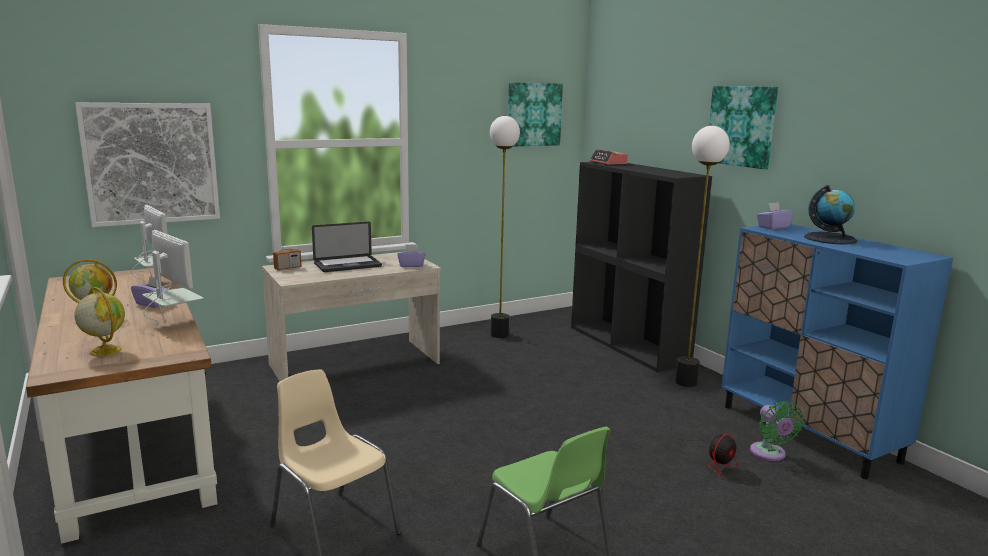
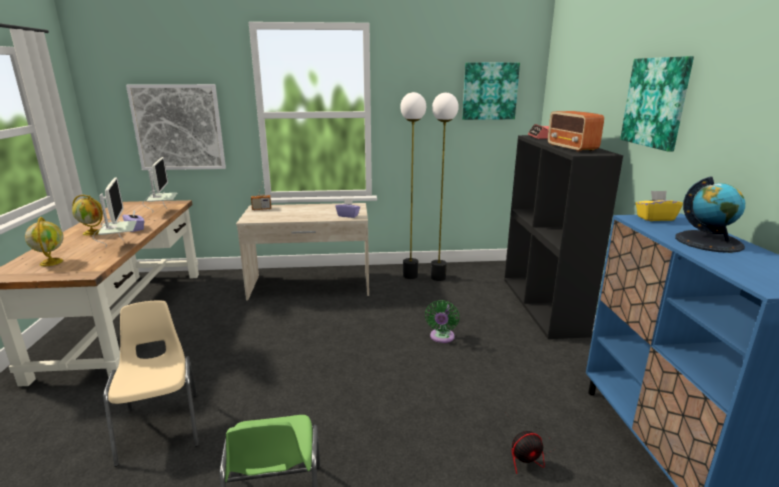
camera: 25 degrees right, 5 degrees up
(347, 265) = (304, 211): laptop -> none
(658, 171) = (572, 148): none -> radio
(686, 382) = (569, 356): floor lamp -> floor lamp (410, 276)
(769, 454) = (594, 463): green fan -> green fan (441, 337)
(773, 227) = (655, 218): purple tissue box -> yellow tissue box

